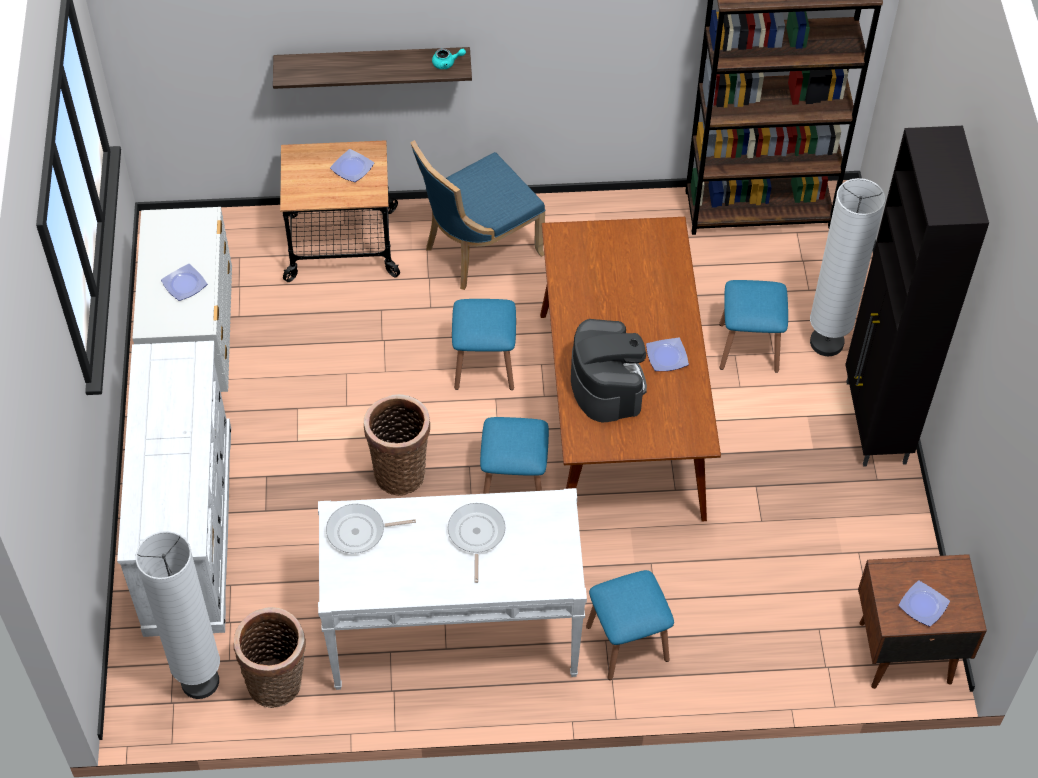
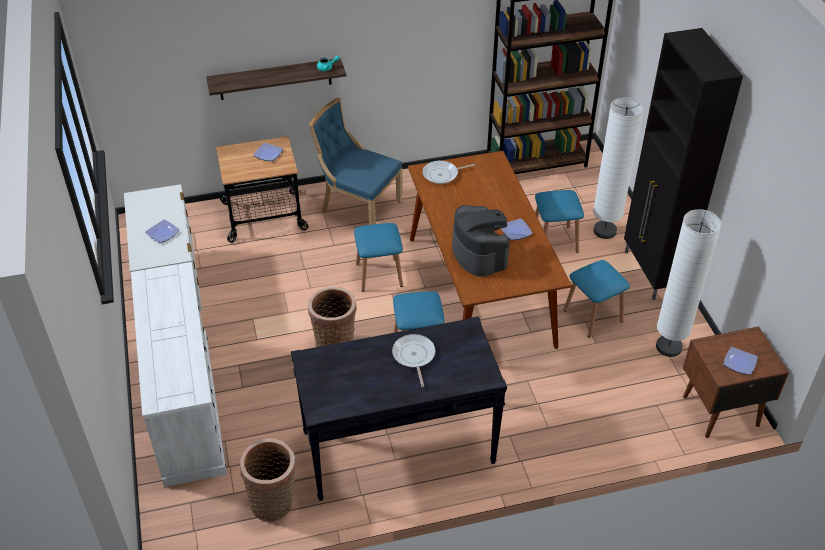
camera: 10 degrees left, 10 degrees down
(200, 681) = (213, 512): white floor lamp -> white floor lamp (668, 347)
(359, 532) = (326, 367): frying pan -> frying pan (442, 174)
(452, 633) = (397, 448): white console table -> black console table
(478, 250) = (358, 208): blue chair -> blue chair turned 75 degrees clockwise
(627, 643) = (525, 435): blue stool -> blue stool (593, 315)

